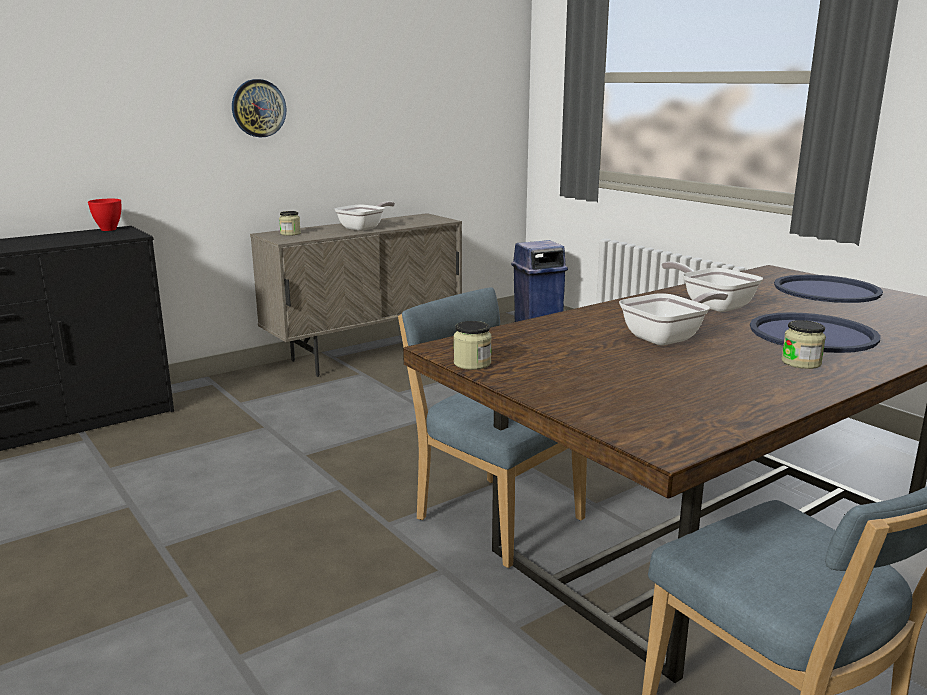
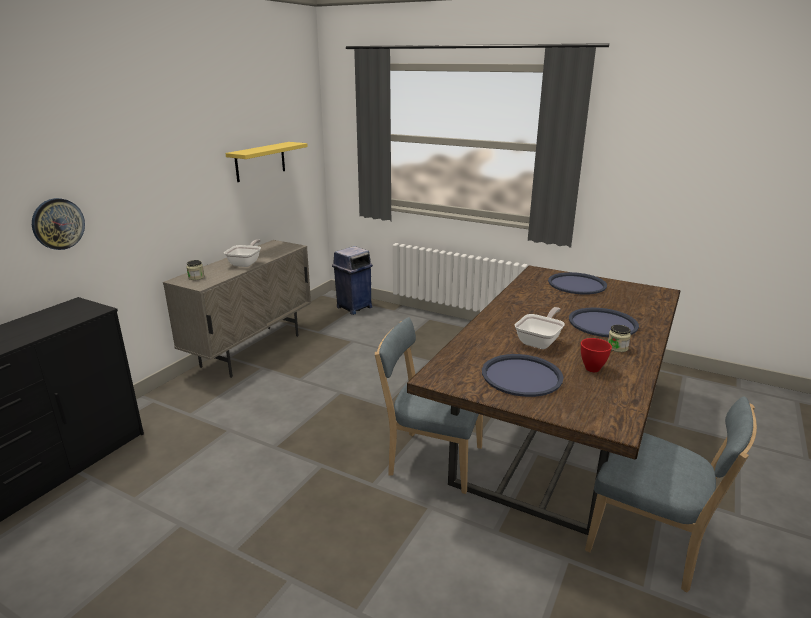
camera: 25 degrees left, 5 degrees up
(107, 229) = (64, 305): red bowl -> red bowl (592, 369)
(258, 108) = (157, 185): wall clock -> wall clock (58, 224)
(418, 102) = (260, 161): none -> yellow shelf
(472, 363) = (462, 388): jar -> none
(582, 366) = (521, 376): none -> blue tray
(712, 305) = (535, 308): frying pan -> none

